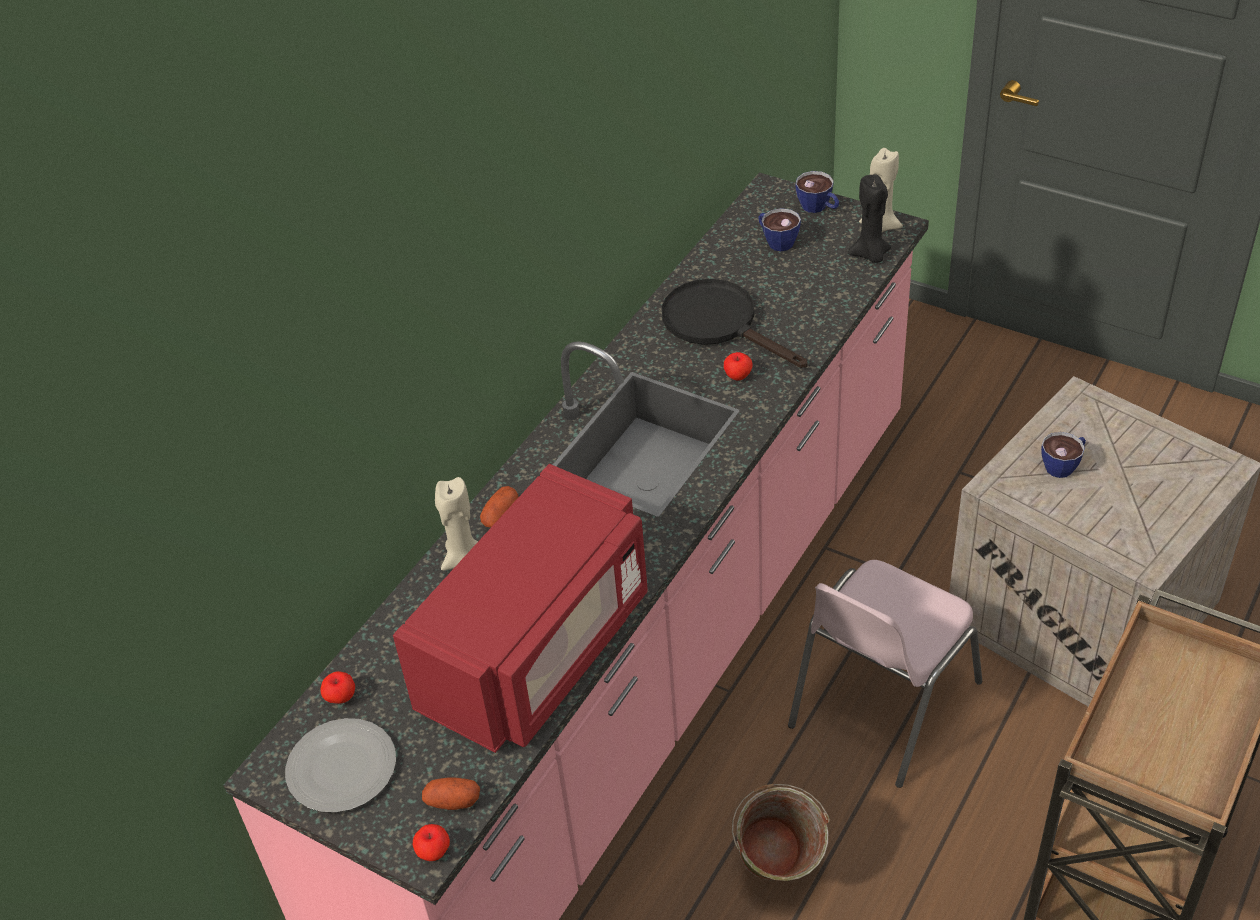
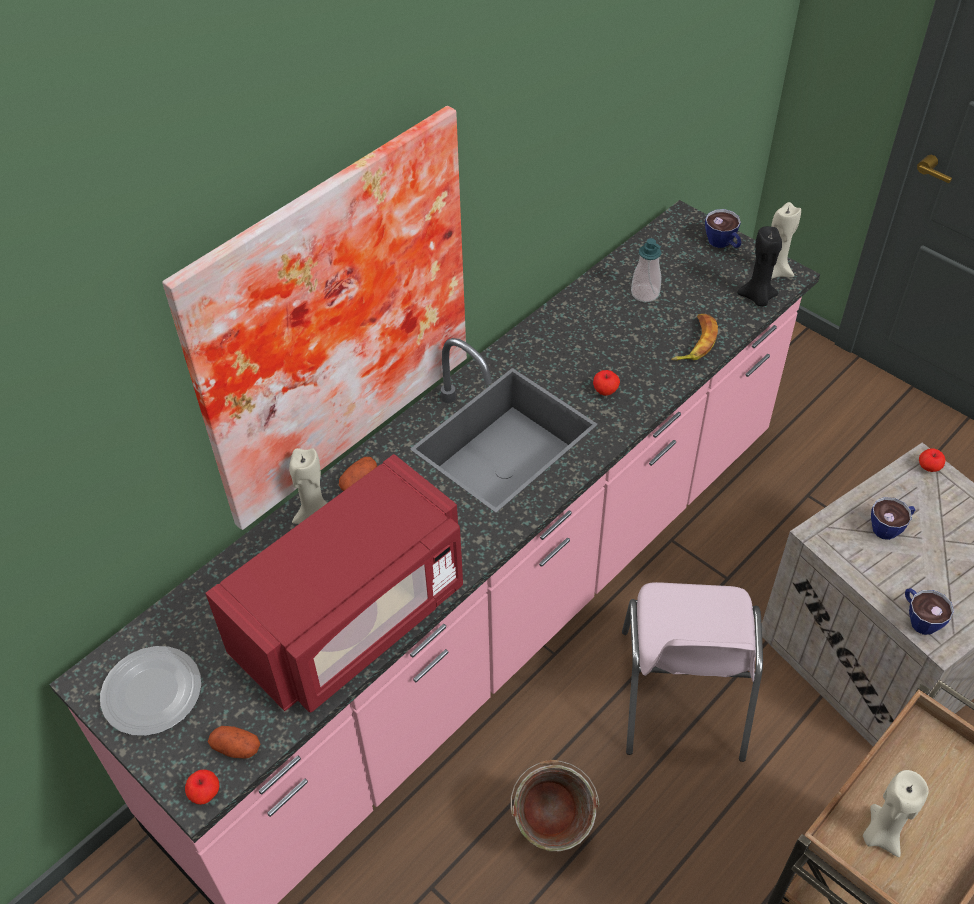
camera: 10 degrees right, 5 degrees up
(341, 697) = (171, 625): apple -> apple (928, 468)
(448, 334) = (328, 318): none -> picture
(720, 323) = (603, 337): black frying pan -> none
(751, 272) = (645, 293): none -> soap dispenser
(776, 241) = (676, 268): cup -> cup (919, 618)
(818, 310) = (695, 342): none -> banana
(881, 705) = (682, 696): pink chair -> pink chair turned 45 degrees counterclockwise
(1138, 745) = (880, 834): none -> beige candle

